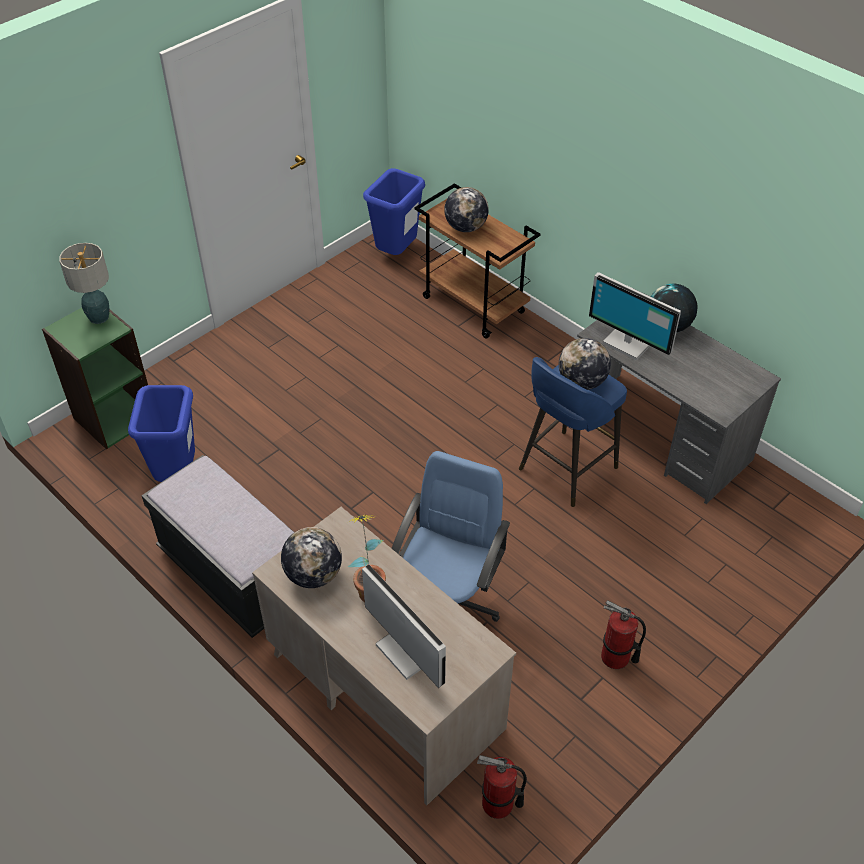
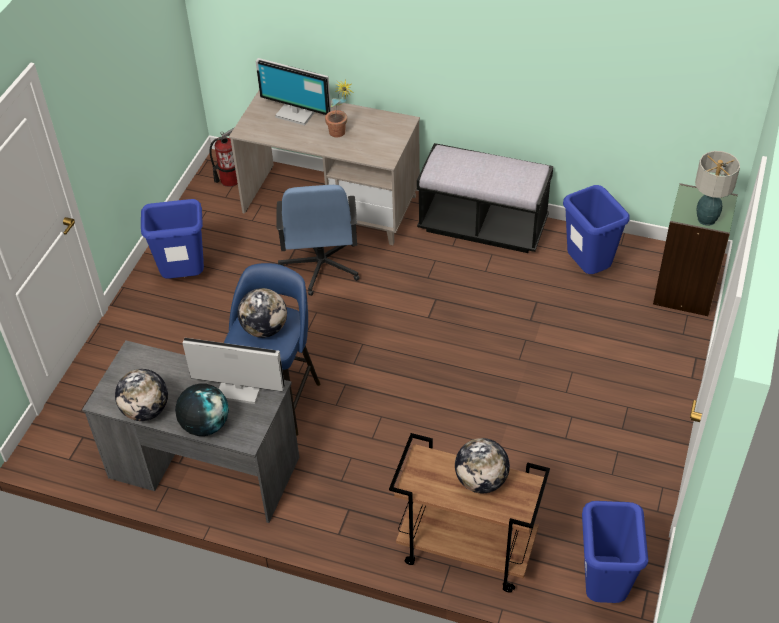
camera: 155 degrees right, 0 degrees up
(313, 575) = (380, 128): globe -> globe (146, 410)
(615, 657) = (185, 277): fire extinguisher -> blue trash can

